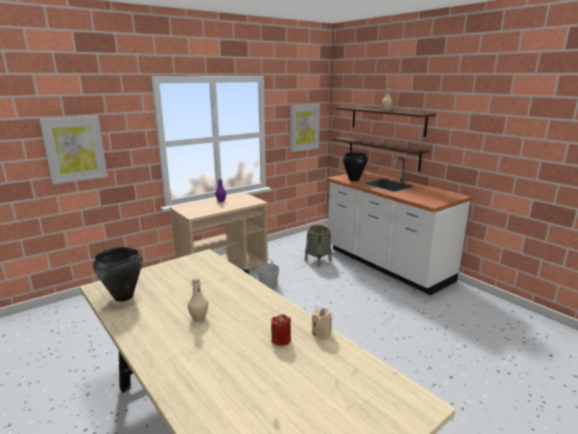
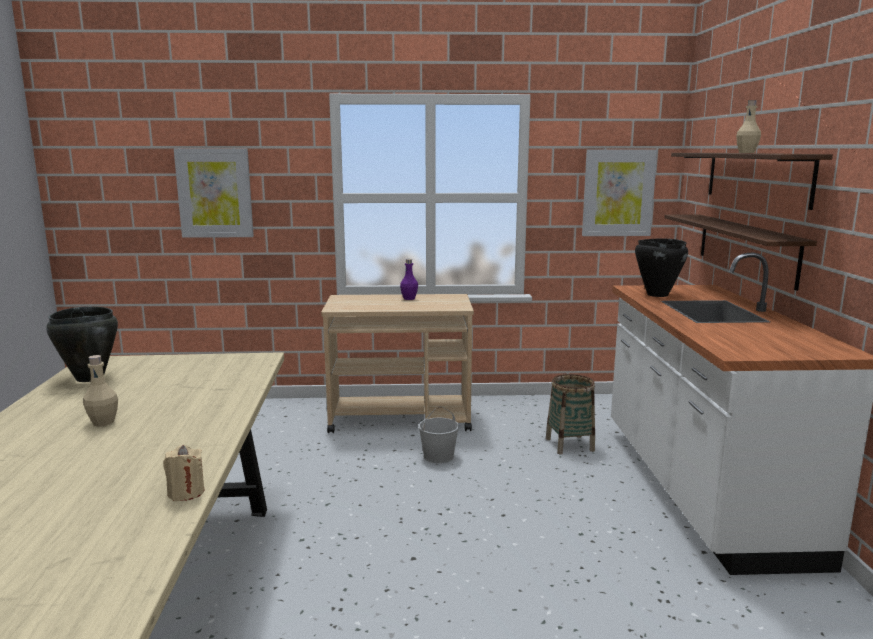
camera: 35 degrees right, 5 degrees down
(281, 340) = (123, 481): red candle -> none

